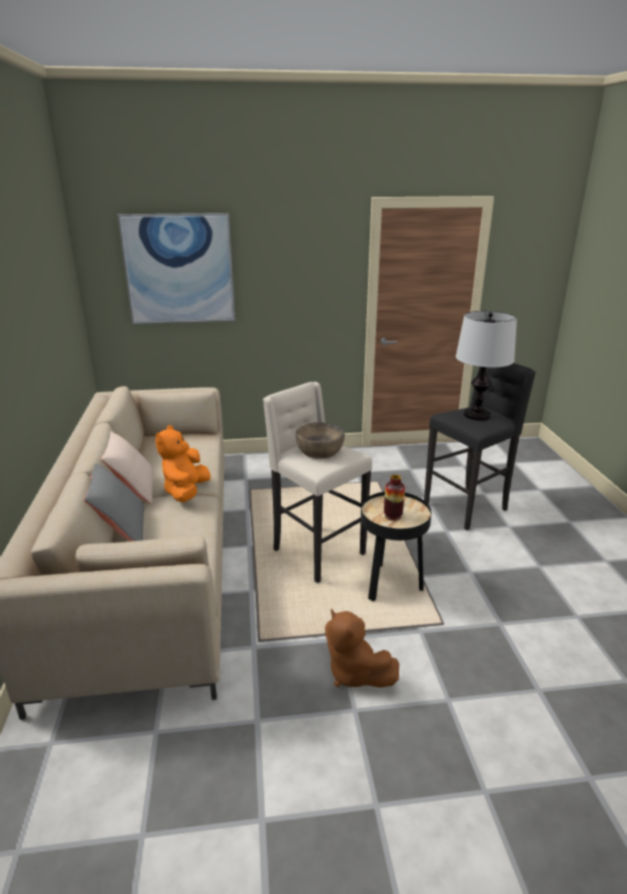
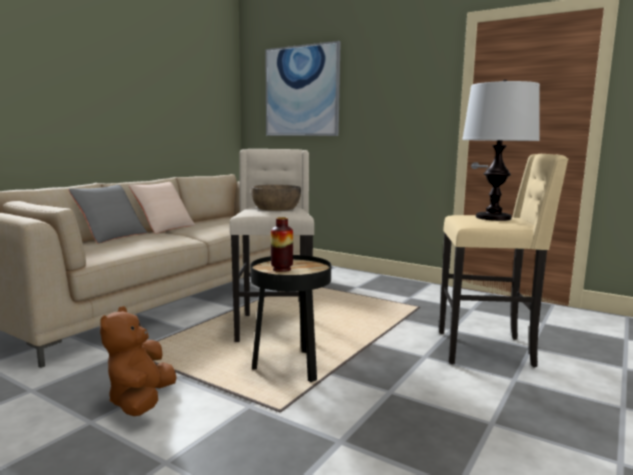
camera: 40 degrees right, 15 degrees down
(186, 492) = (188, 234): orange plush toy -> none
(467, 507) = (487, 349): black stool -> beige stool

